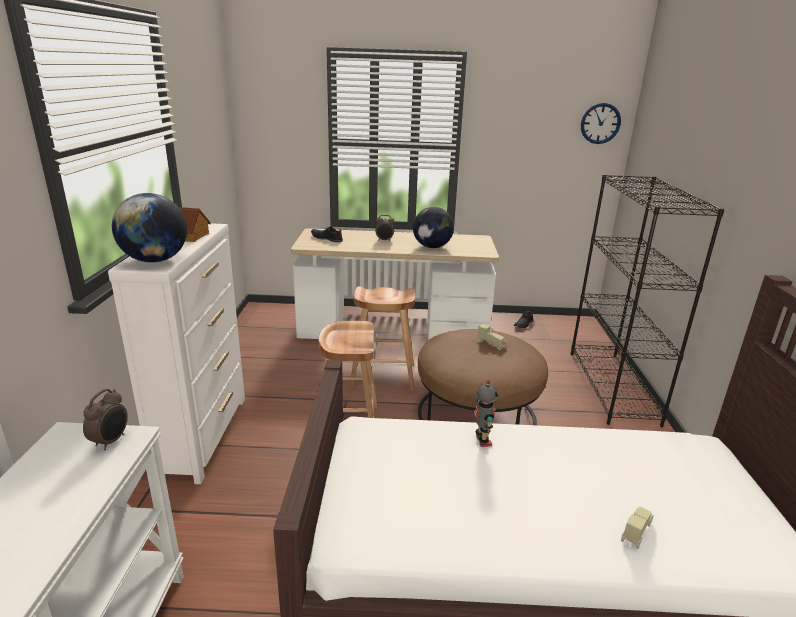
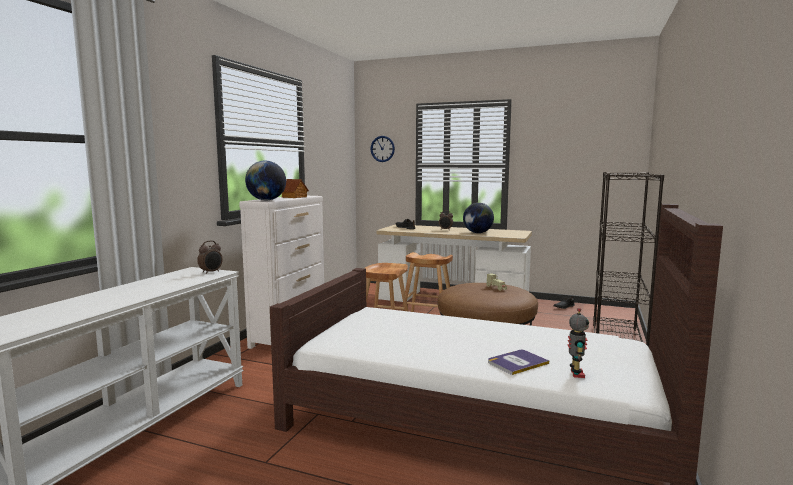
camera: 20 degrees right, 15 degrees down
(482, 441) = (445, 321): toy robot -> toy robot (575, 374)
(600, 123) = (620, 144): wall clock -> wall clock (382, 149)
(635, 532) = (517, 362): beige toy car -> book

